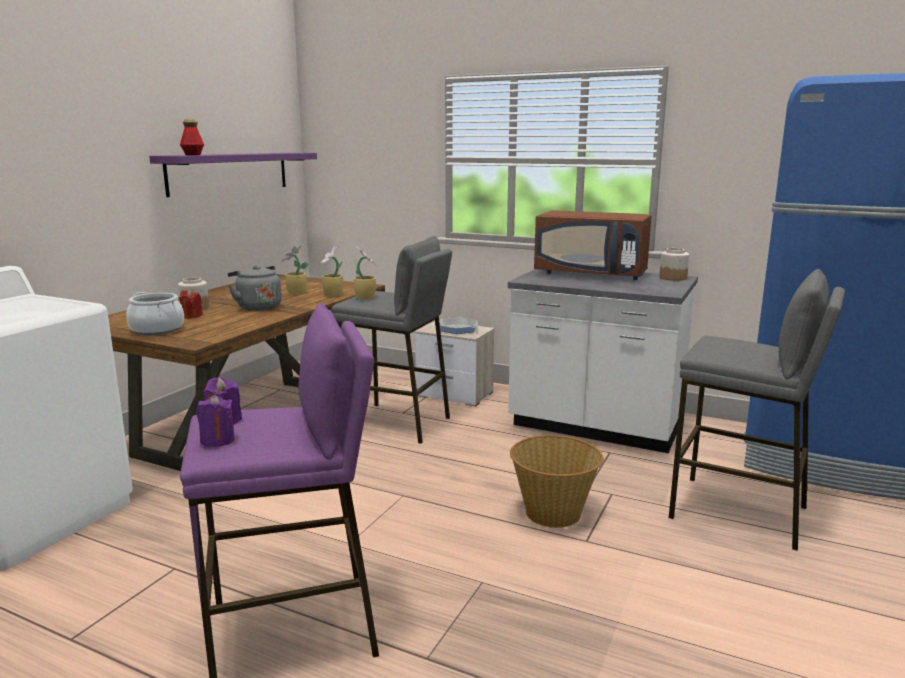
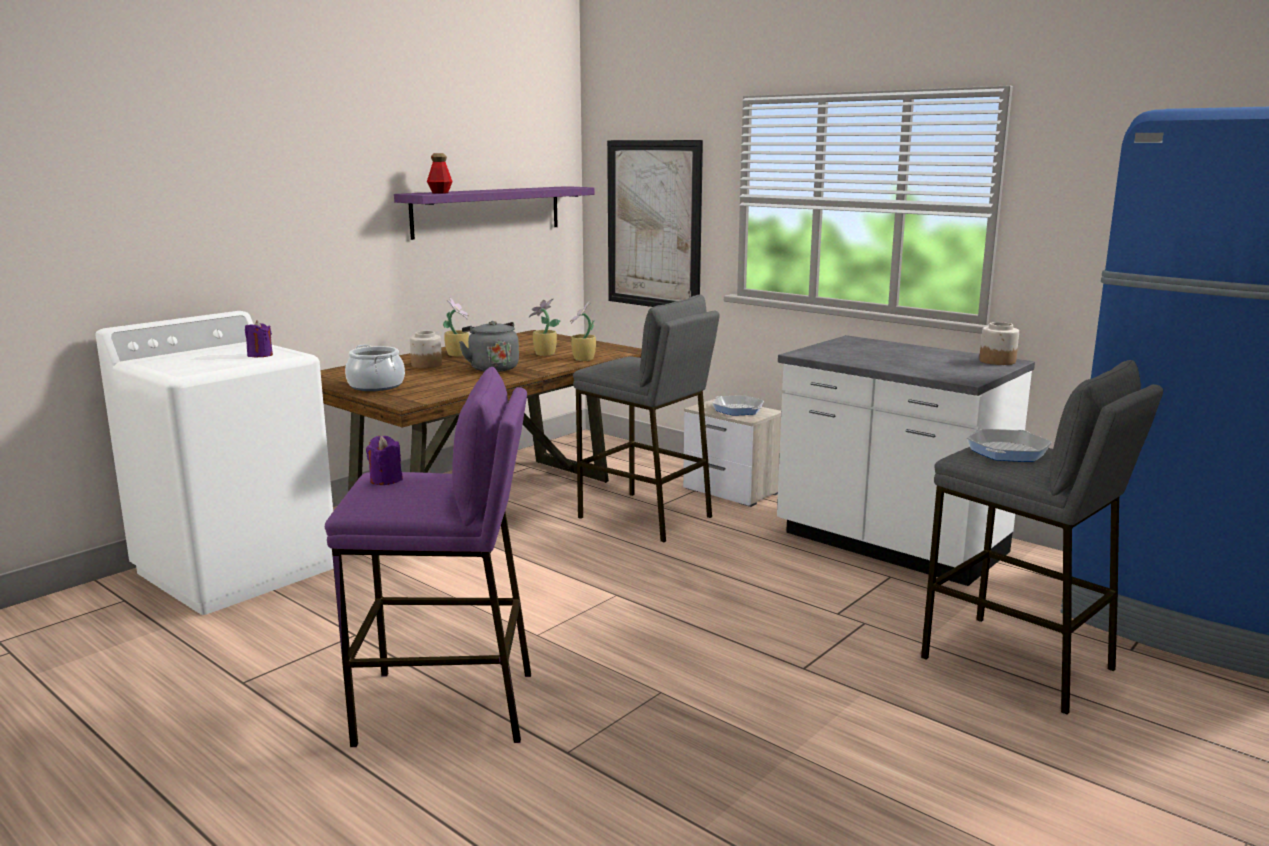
camera: 15 degrees right, 0 degrees up
(192, 316) = (418, 374): red candle -> none
(217, 440) = (369, 497): purple candle -> purple candle (260, 355)
(365, 298) = (614, 364): potted plant -> potted plant (458, 354)
(369, 183) = (653, 225): none -> picture
(553, 512) = (781, 633): basket -> none
(591, 274) = (894, 350): brown microwave -> none
(729, 347) = (1007, 452): none -> frying pan

